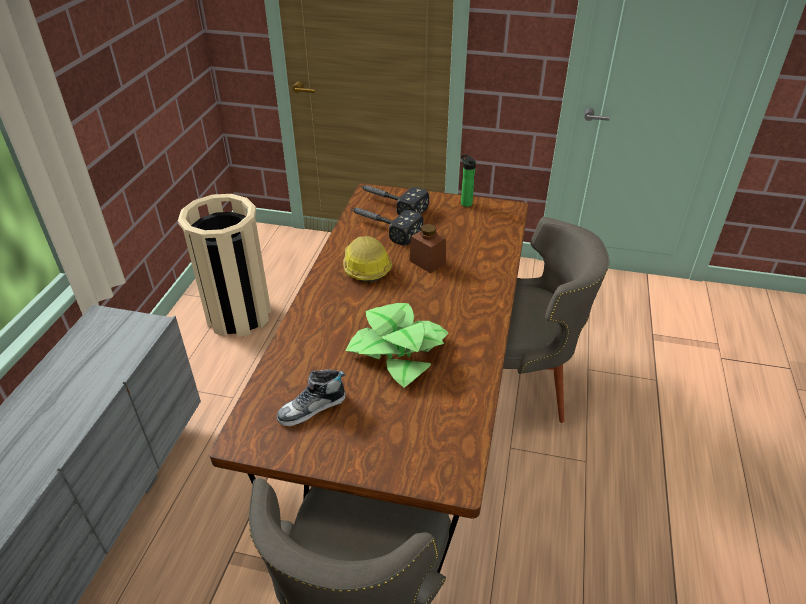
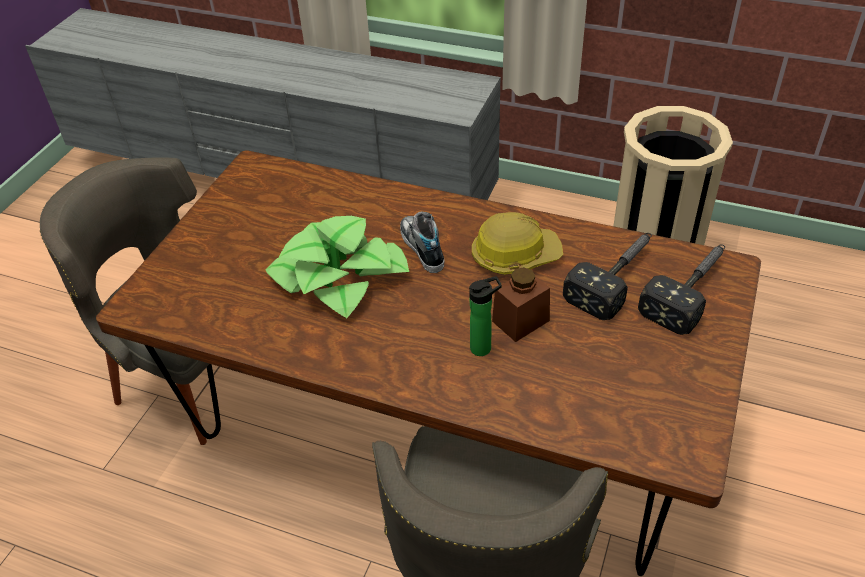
camera: 100 degrees right, 5 degrees up
(312, 408) = (272, 209): shoe -> shoe (422, 248)
(465, 203) = (706, 392): bottle -> bottle (484, 347)

